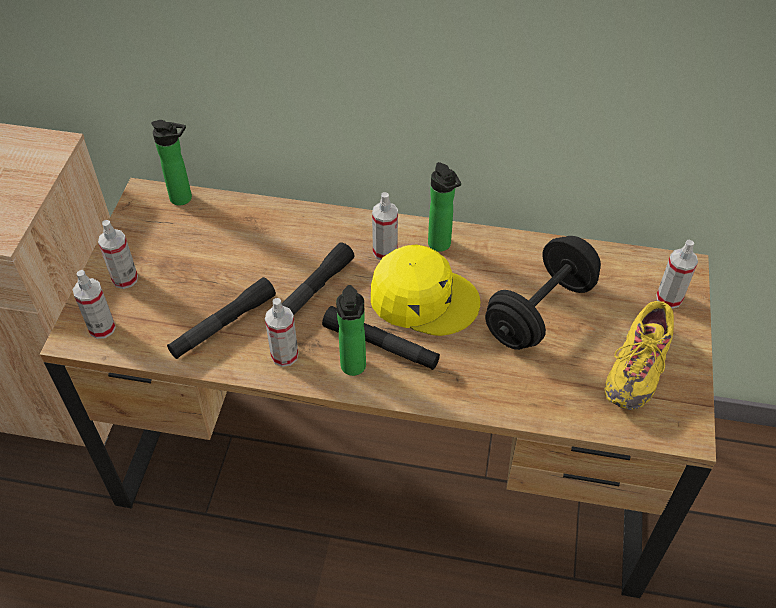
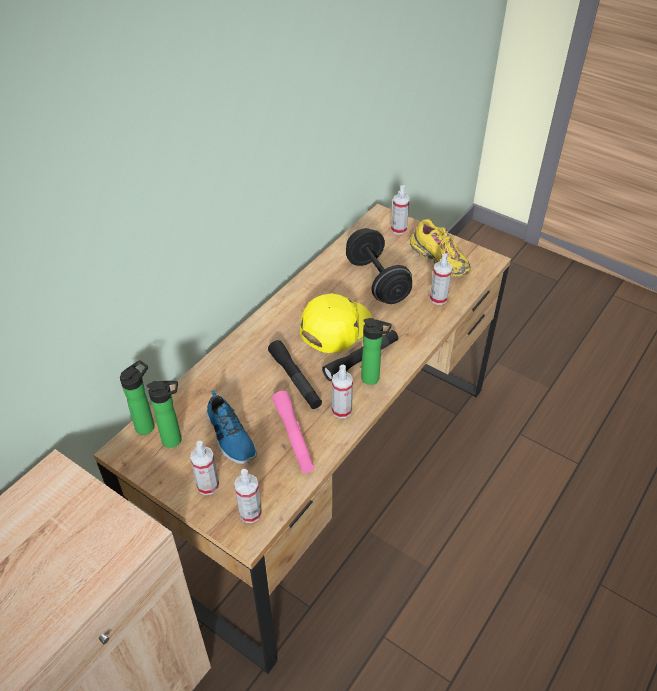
camera: 65 degrees left, 5 degrees down
(198, 269) = (229, 436): none -> shoe
(223, 325) = (293, 436): black flashlight -> pink flashlight
(385, 251) = (283, 331): spray bottle -> spray bottle (438, 298)
(441, 246) = (297, 303): bottle -> bottle (175, 440)

